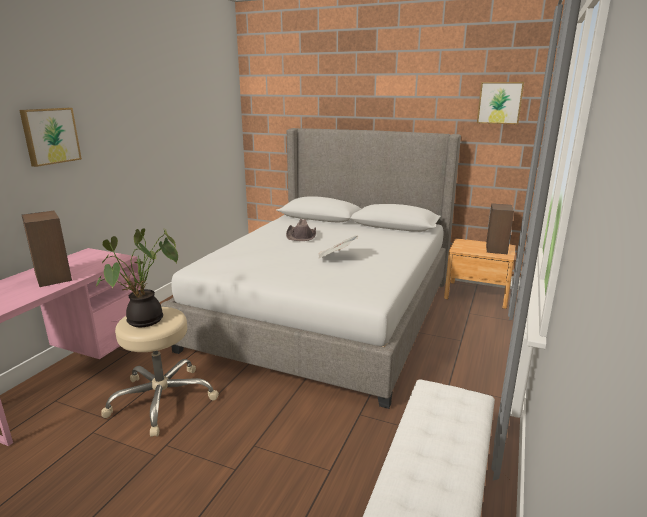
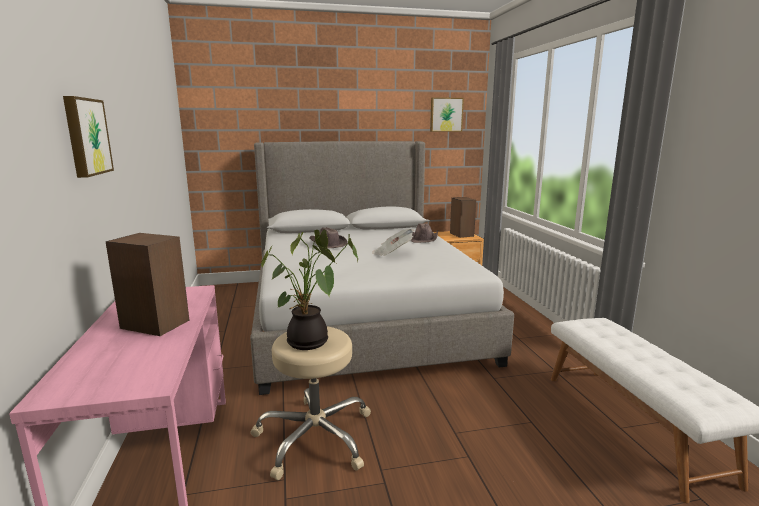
camera: 35 degrees left, 5 degrees down
(400, 247) = (424, 238): none -> brown hat

